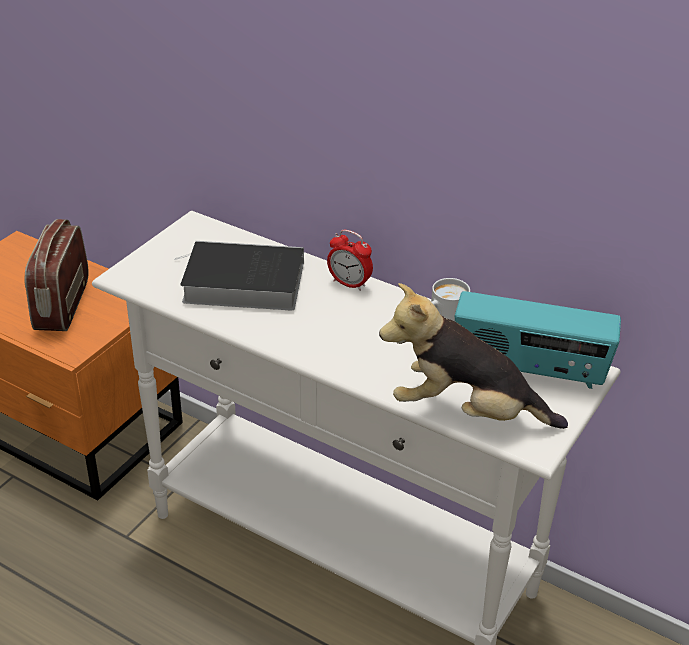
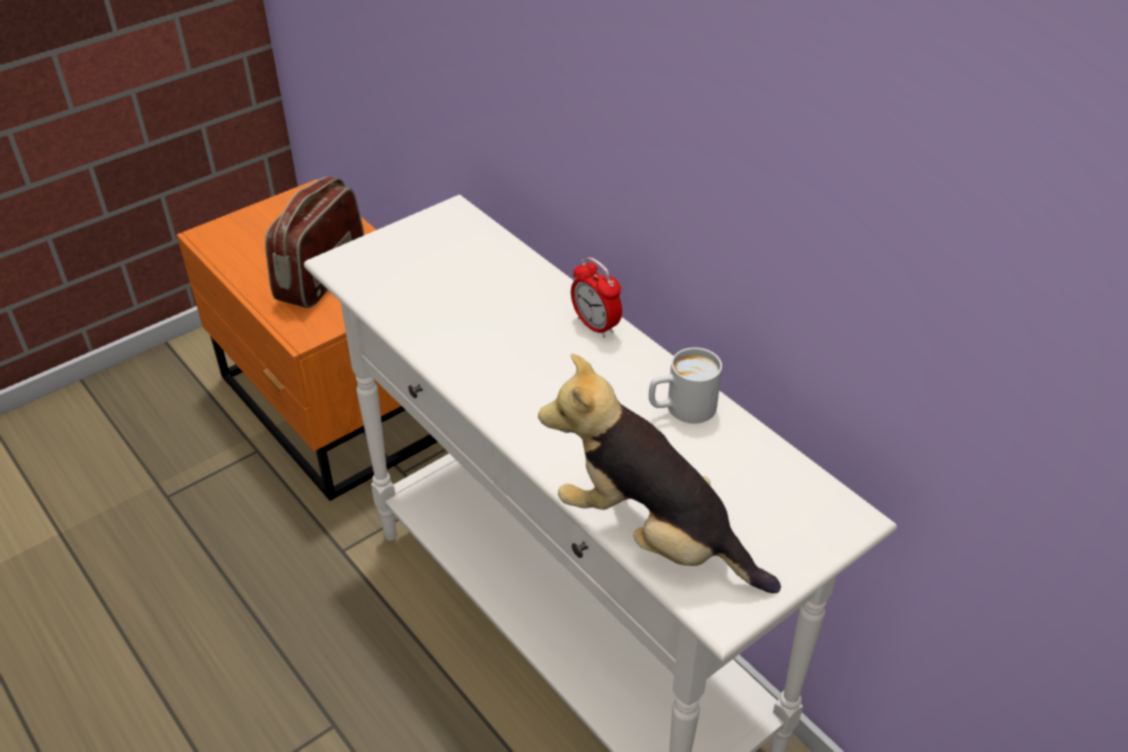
camera: 20 degrees right, 5 degrees up
(239, 283) = (465, 298): book -> none
(529, 370) = (767, 496): radio -> none

